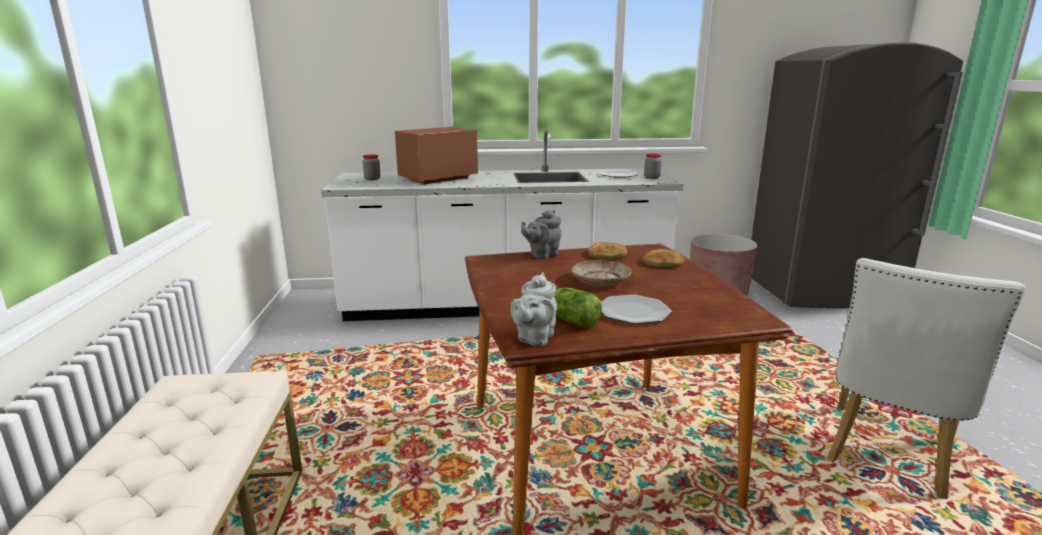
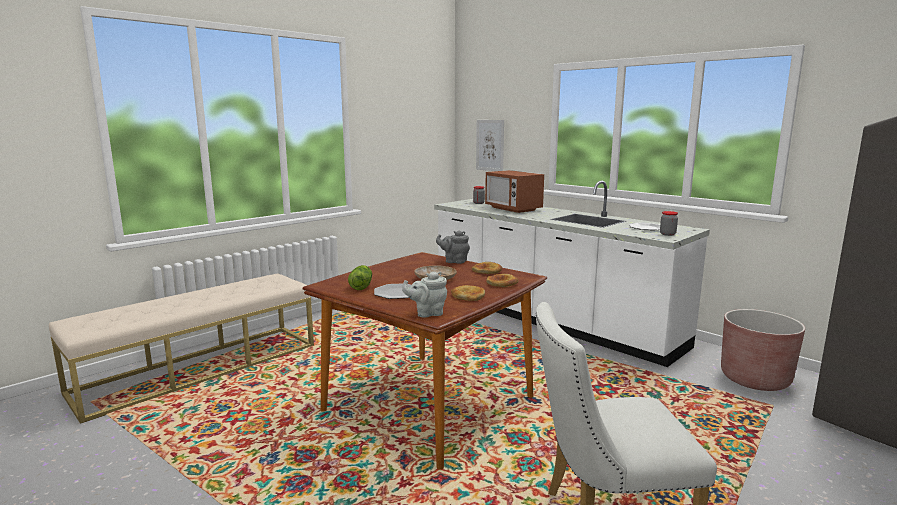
camera: 50 degrees right, 5 degrees down
(338, 96) = (490, 145): none -> picture
(438, 179) = (513, 209): microwave -> microwave turned 135 degrees counterclockwise
(534, 338) = (328, 285): grey teapot -> grey teapot (427, 313)
(691, 286) = (468, 296): none -> bread

